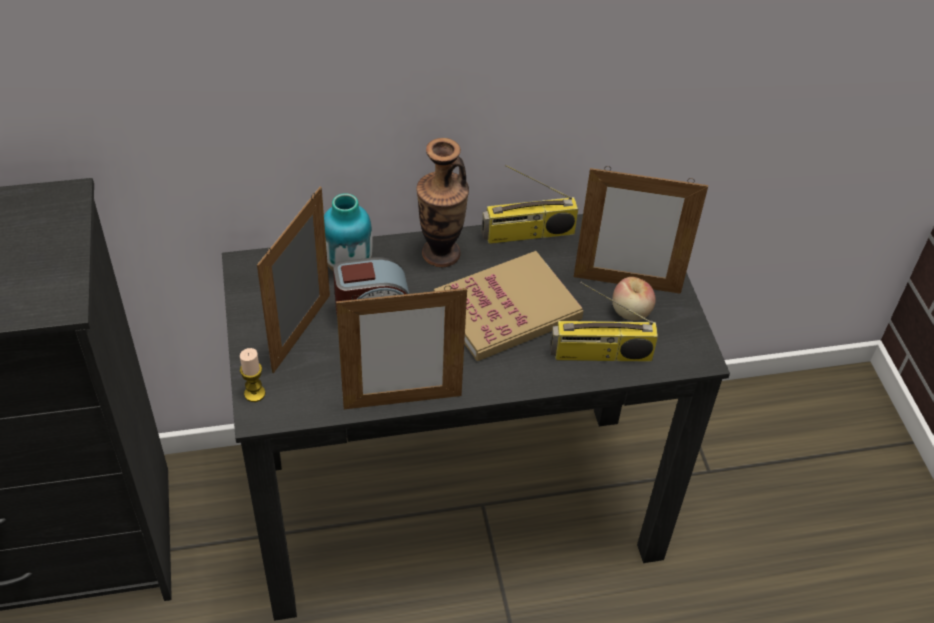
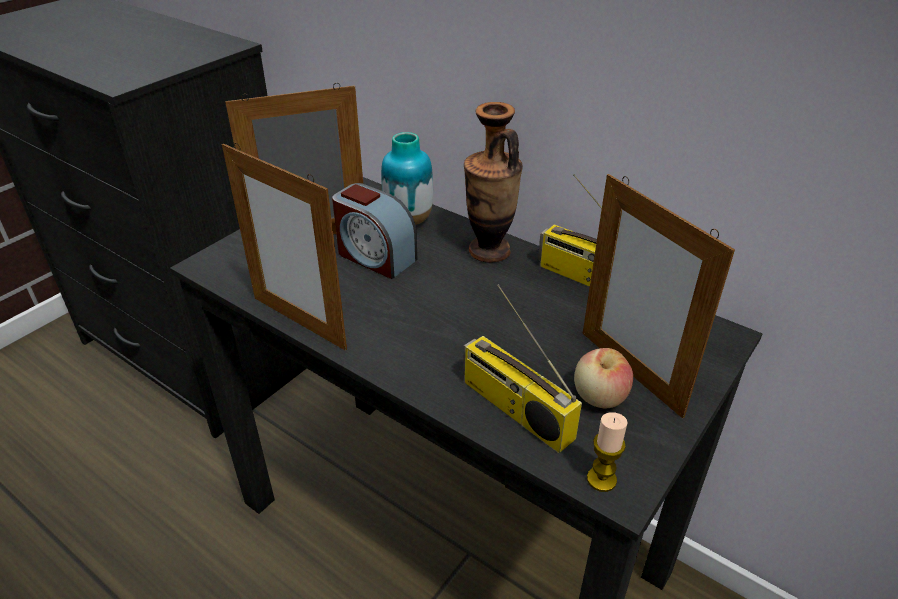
camera: 50 degrees right, 10 degrees down
(254, 393) = (224, 251): candle -> candle (601, 479)
(507, 309) = (482, 318): book -> none

